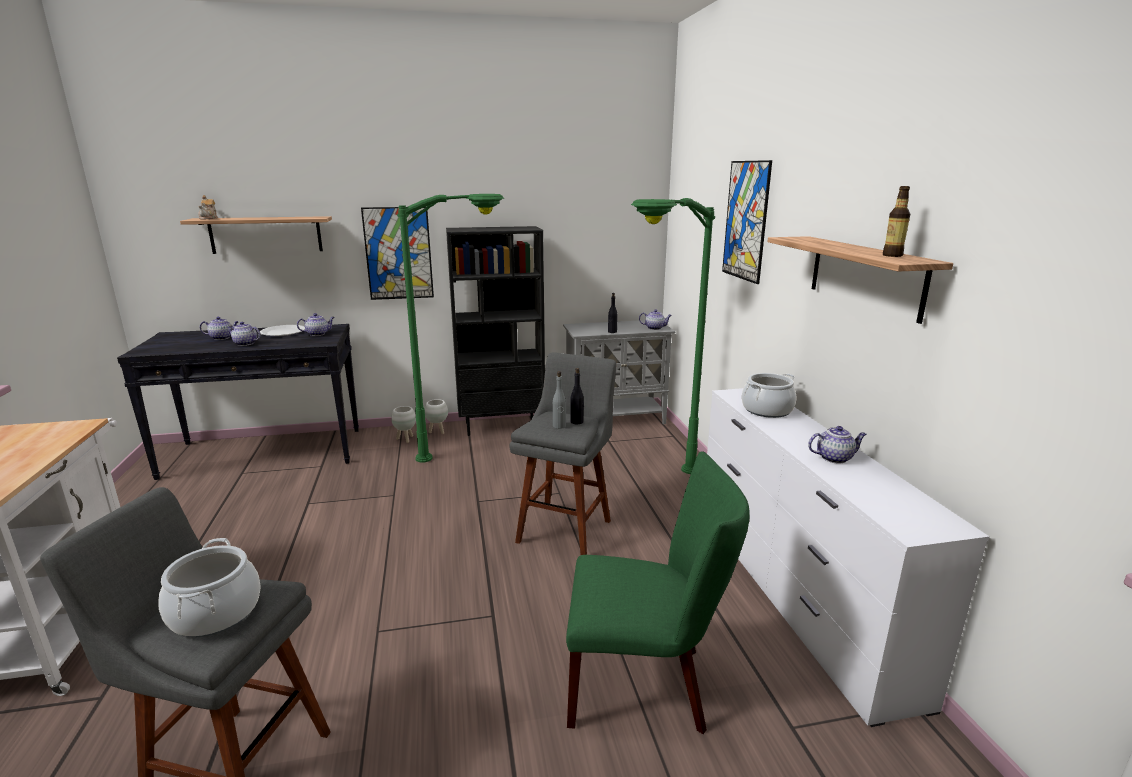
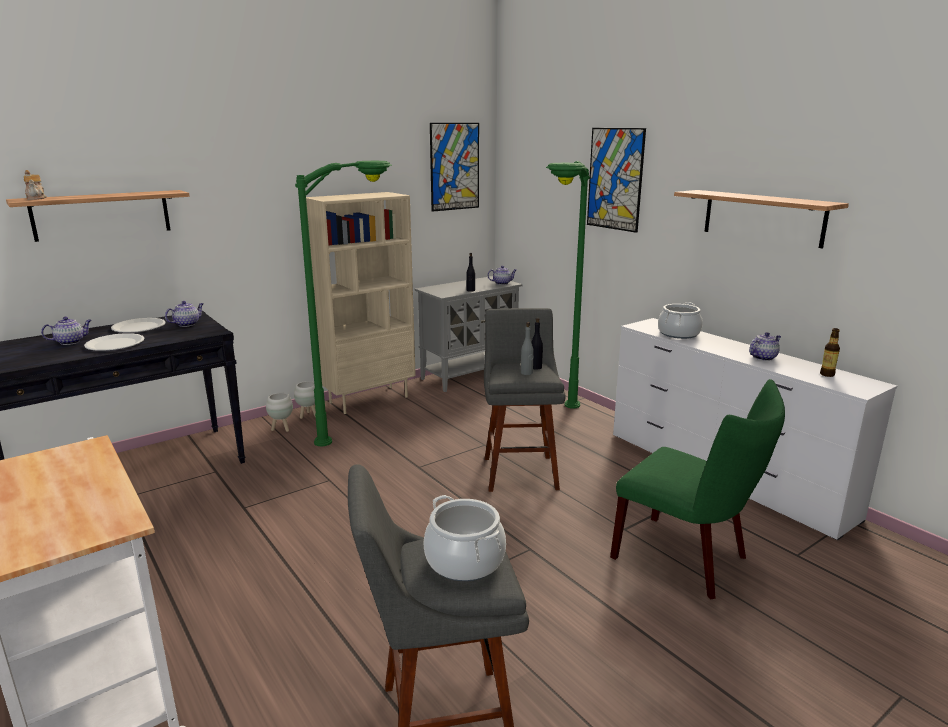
camera: 25 degrees left, 0 degrees up
(245, 343) = (115, 344): teapot -> white plate
(398, 253) = (253, 228): picture -> picture (454, 166)
(501, 426) = (369, 399): black bookcase -> beige bookcase
(646, 684) = (687, 559): green chair -> green chair turned 60 degrees clockwise
(892, 255) = (802, 200): bottle -> bottle (827, 374)

